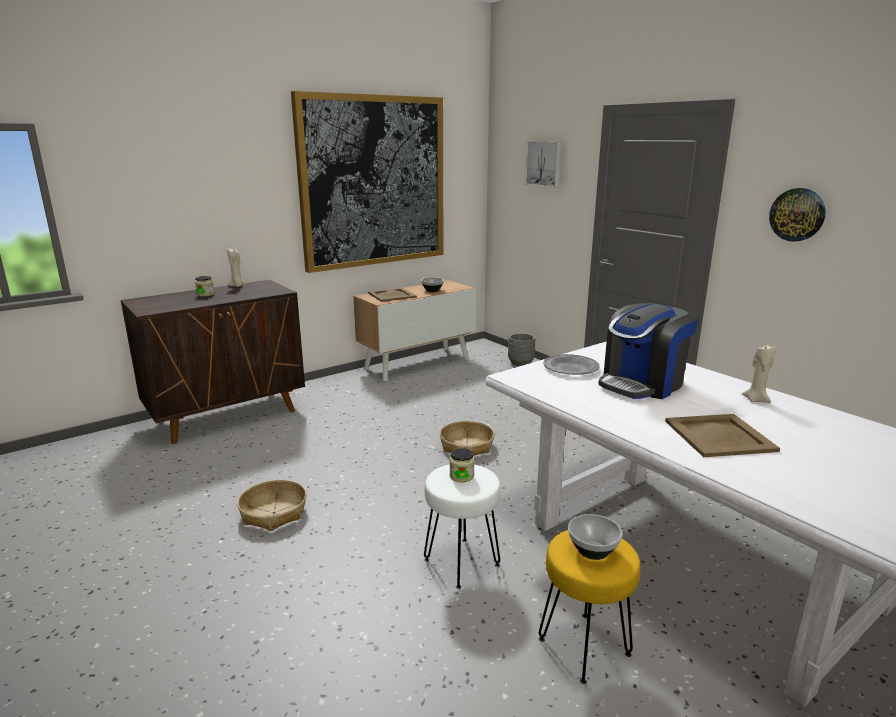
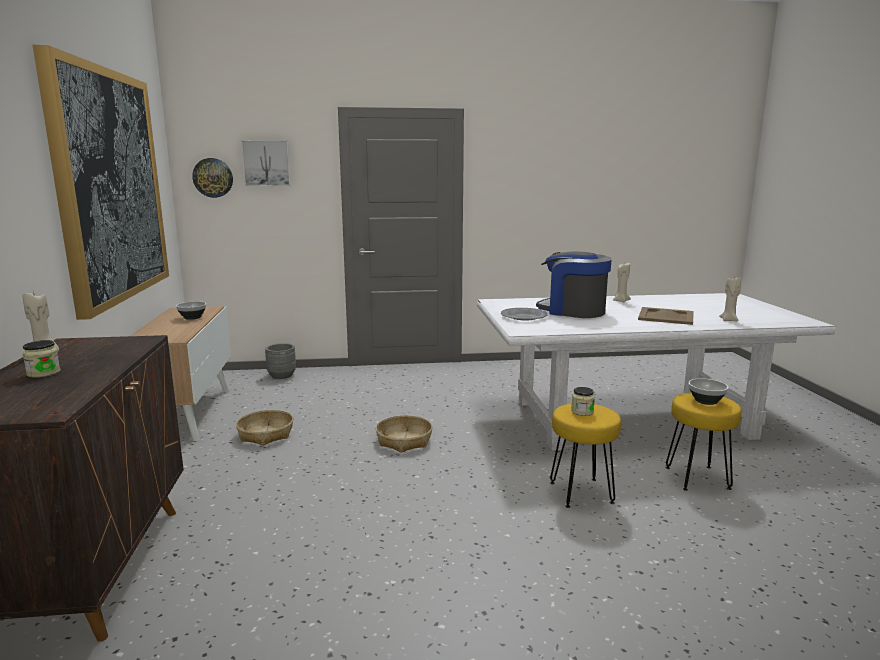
camera: 60 degrees left, 5 degrees down
(274, 513) = (415, 574): basket -> basket (266, 434)
(391, 295) = (165, 331): beige tray -> none
(460, 562) = (581, 493): white stool -> yellow stool
(642, 384) = (573, 311): coffee machine -> coffee machine turned 135 degrees clockwise
(786, 482) = (729, 320): none -> beige candle
(797, 214) = (521, 190): wall clock -> wall clock (213, 178)

